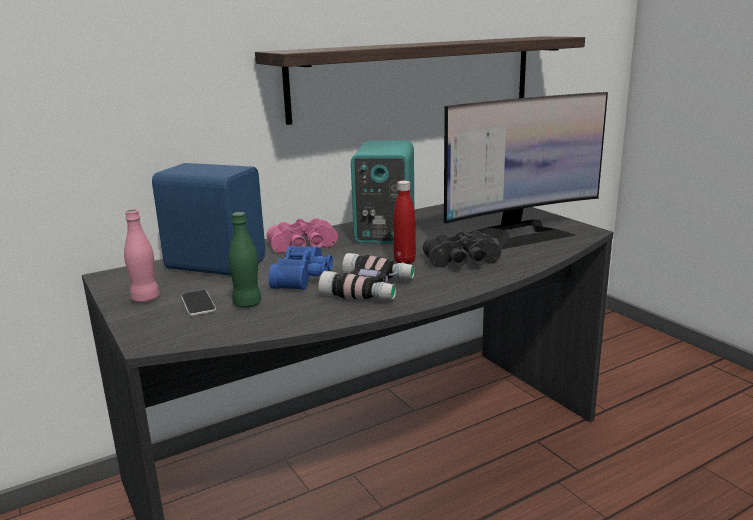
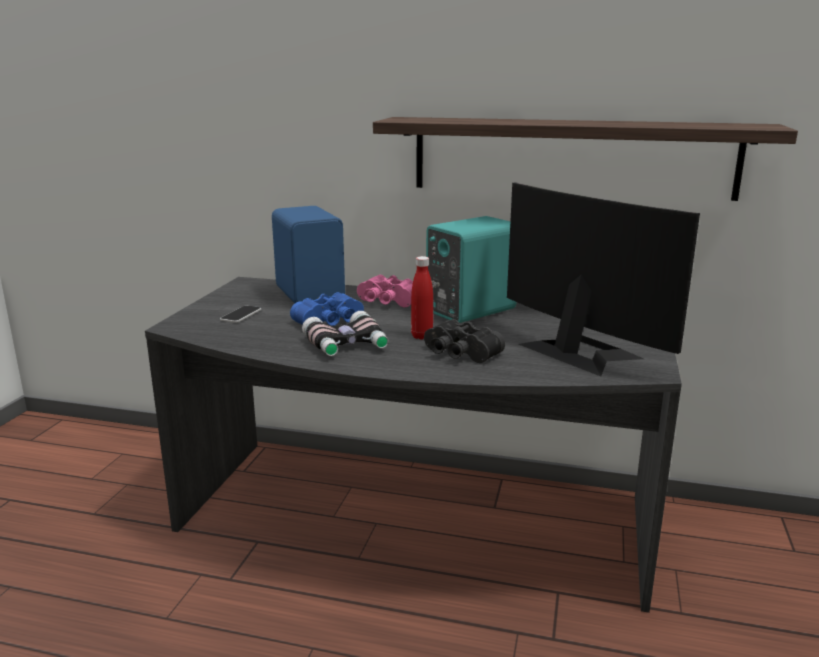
camera: 45 degrees right, 0 degrees up
(145, 299) = (228, 302): pink bottle -> none
(247, 304) = (261, 325): green bottle -> none
(521, 233) = (579, 351): monitor -> monitor turned 150 degrees counterclockwise

